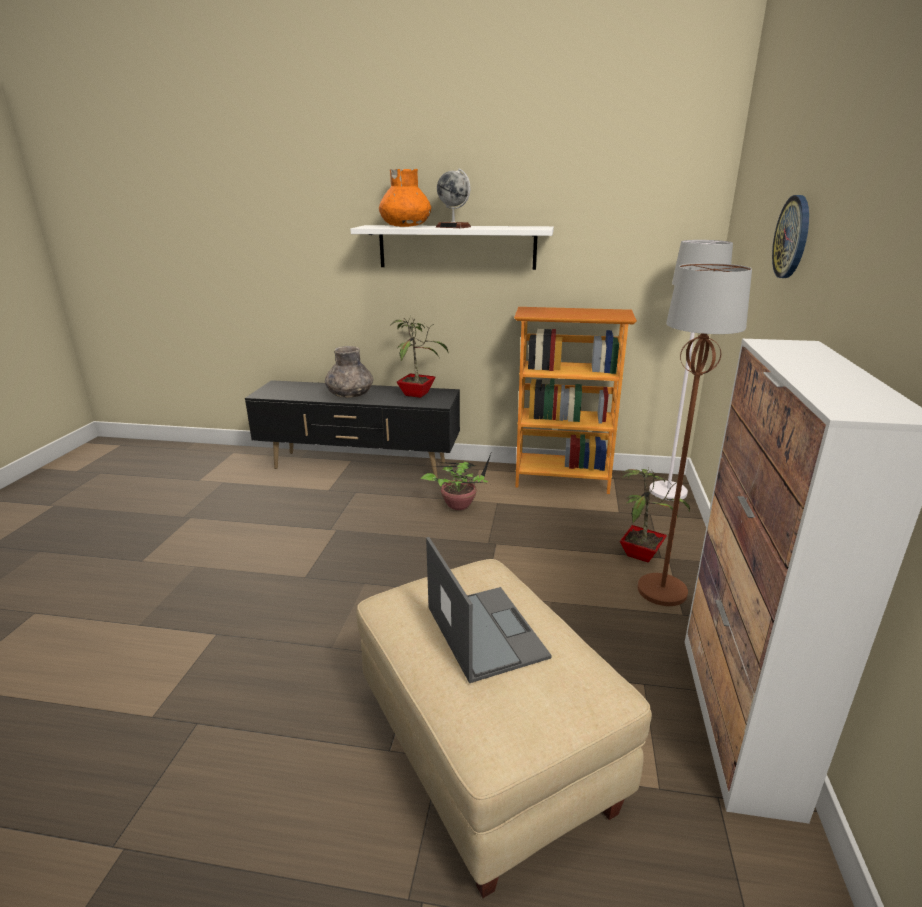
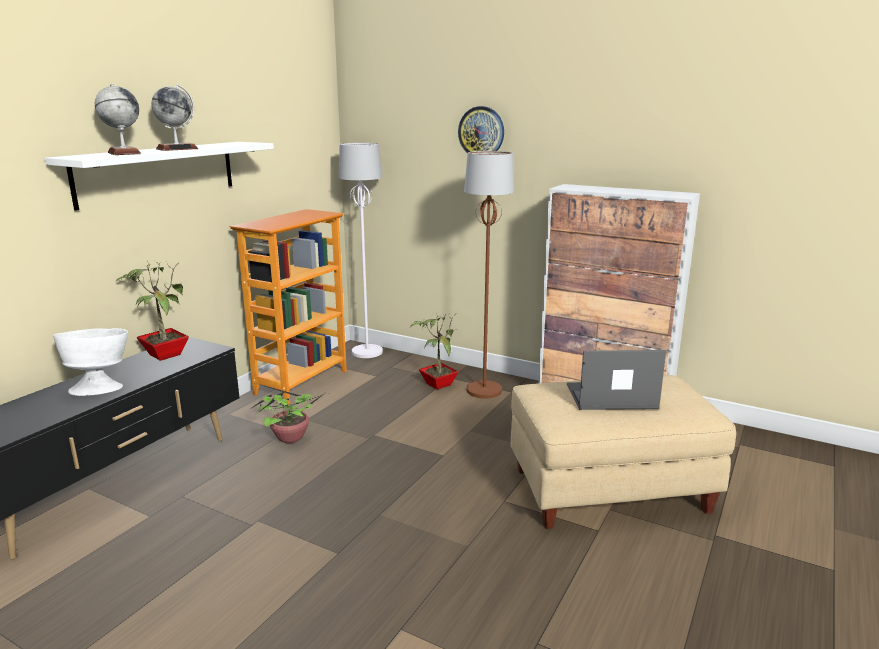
camera: 70 degrees left, 5 degrees down
(350, 395) = (101, 388): grey vase -> white bowl
(406, 226) = (124, 153): orange vase -> globe

